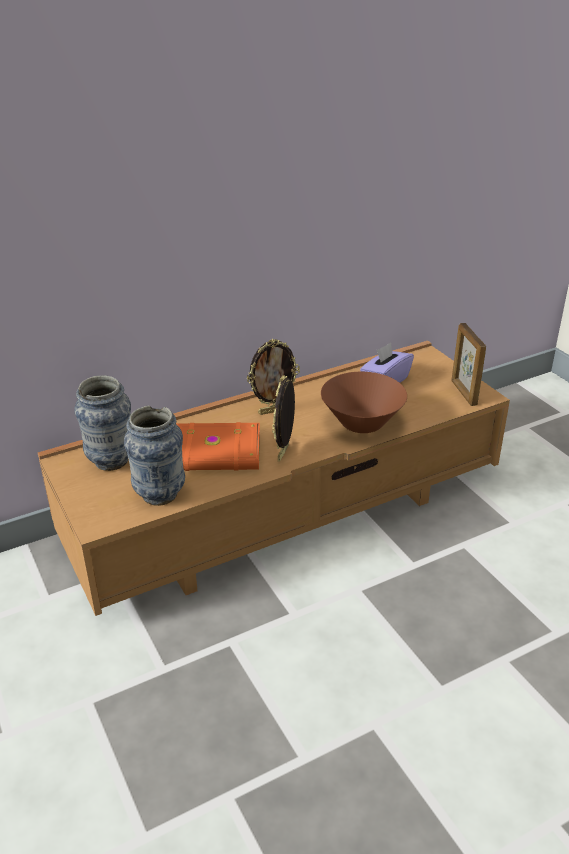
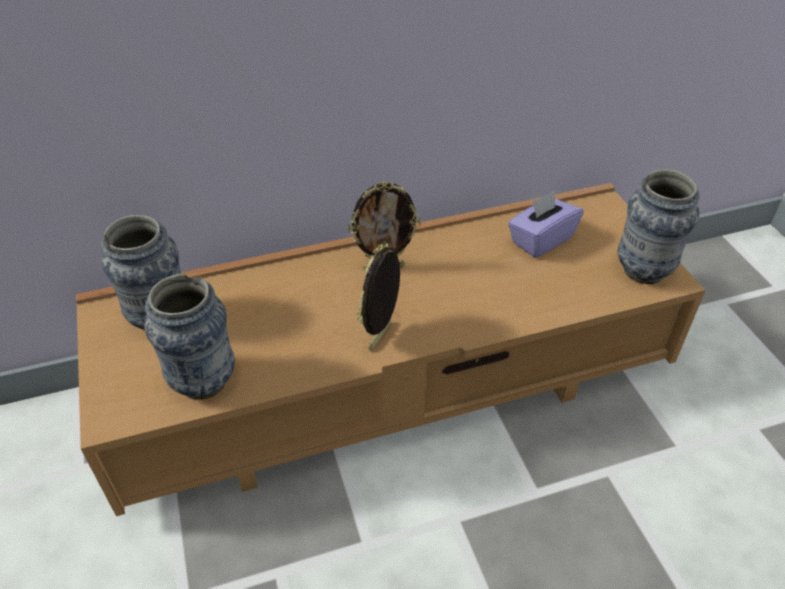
camera: 10 degrees right, 10 degrees up
(213, 452) = (290, 324): orange book -> none
(362, 423) = (495, 302): brown bowl -> none
(463, 393) = (643, 271): picture frame -> vase

